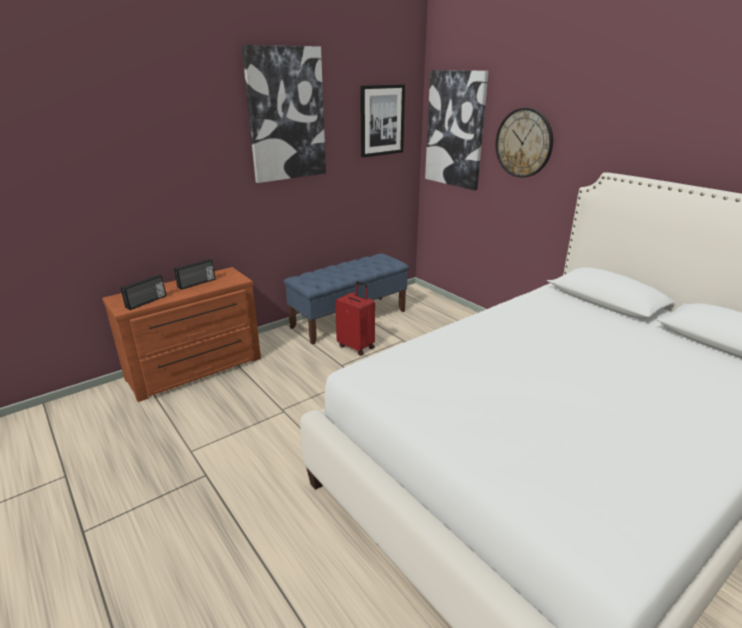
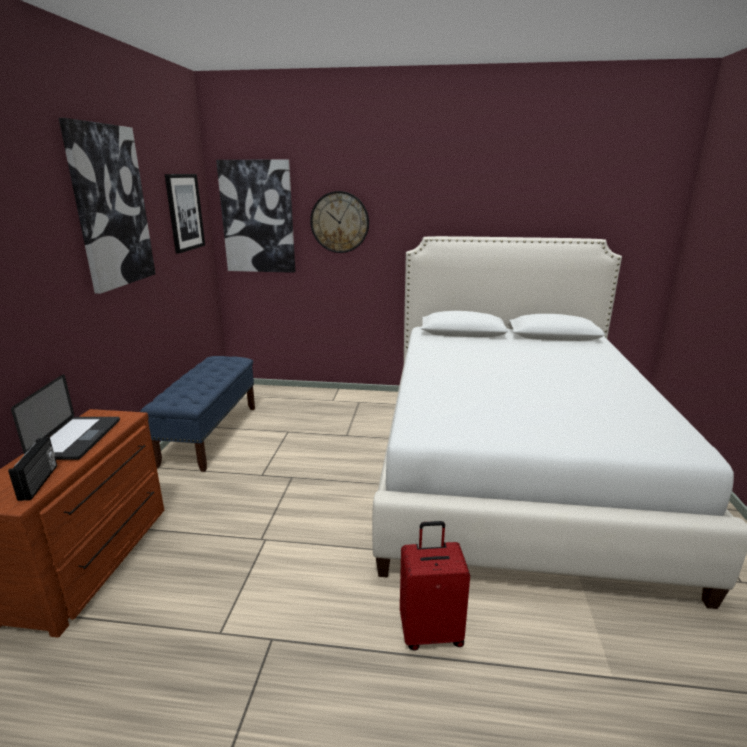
camera: 45 degrees left, 5 degrees down
(197, 283) = (76, 439): radio -> laptop
(356, 346) = (253, 454): red suitcase -> red suitcase (431, 631)

